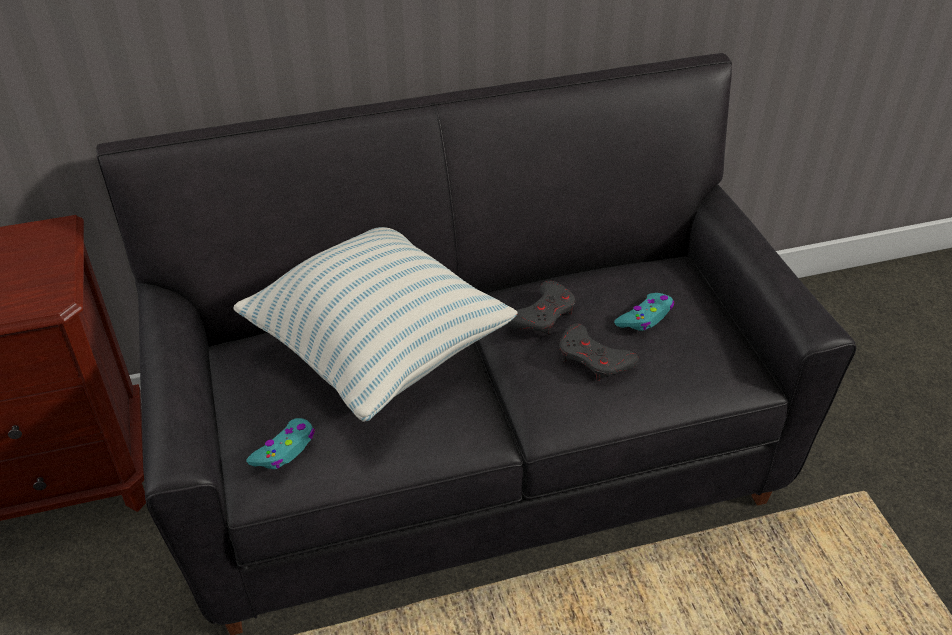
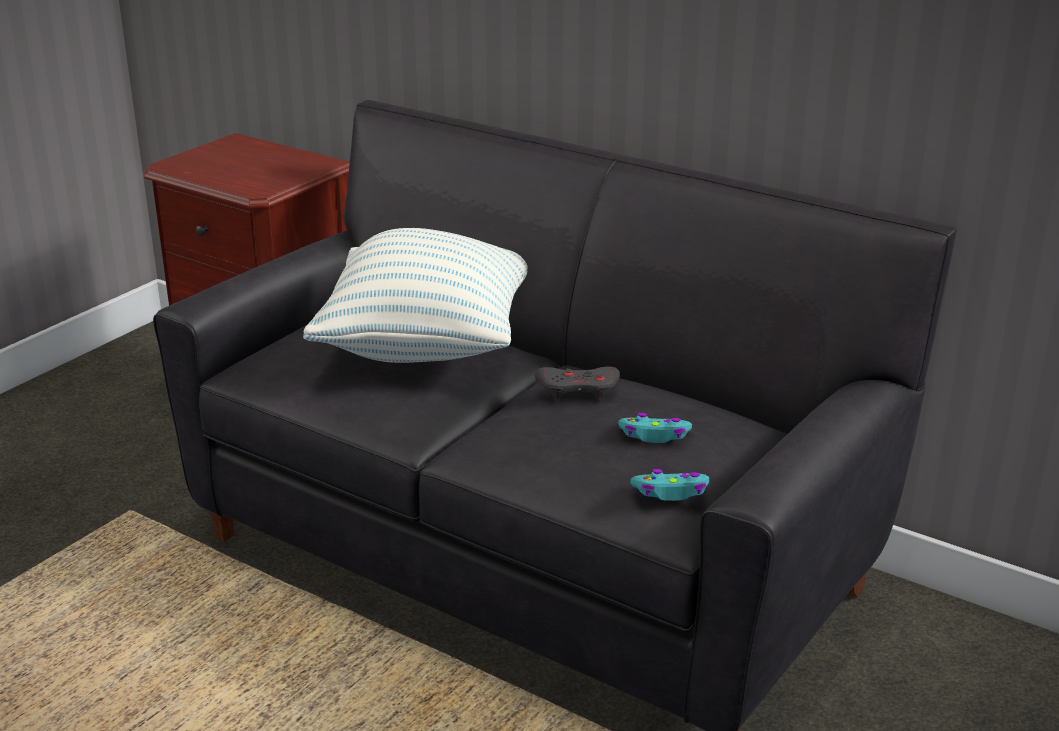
camera: 50 degrees right, 15 degrees down
(285, 450) = (277, 356): turquoise game controller -> turquoise game controller (671, 492)
(594, 358) = (560, 432): grey game controller -> none

